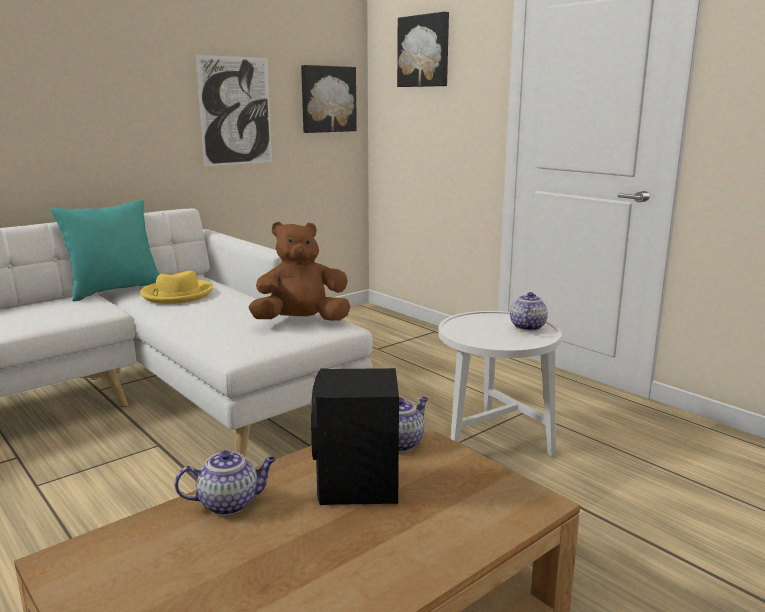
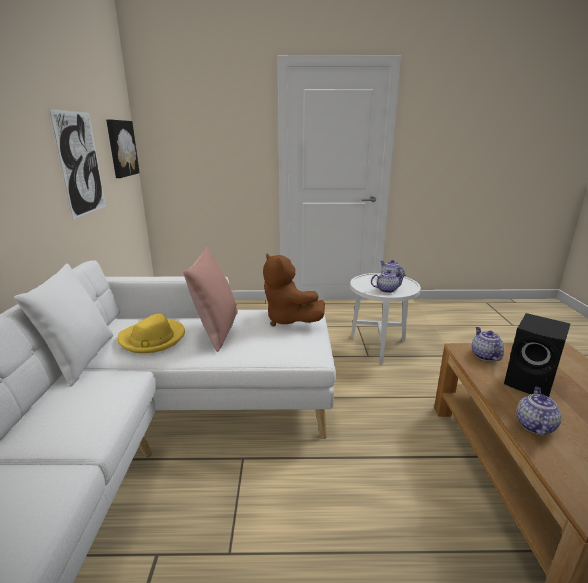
camera: 50 degrees left, 5 degrees up
(115, 290) = (80, 359): turquoise pillow -> white pillow
(227, 306) = (216, 331): none -> pink pillow
(301, 322) = (288, 320): brown plush toy -> brown plush toy turned 60 degrees counterclockwise
(424, 51) = (197, 111): picture -> none
(481, 335) = (387, 290): none -> teapot

